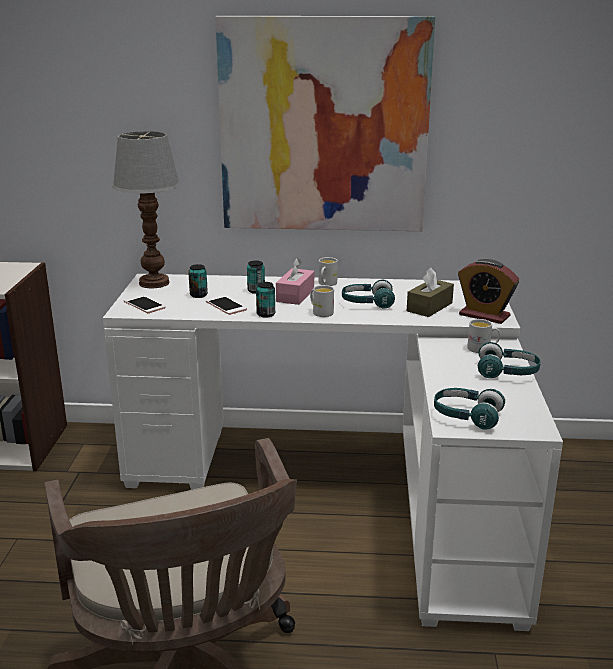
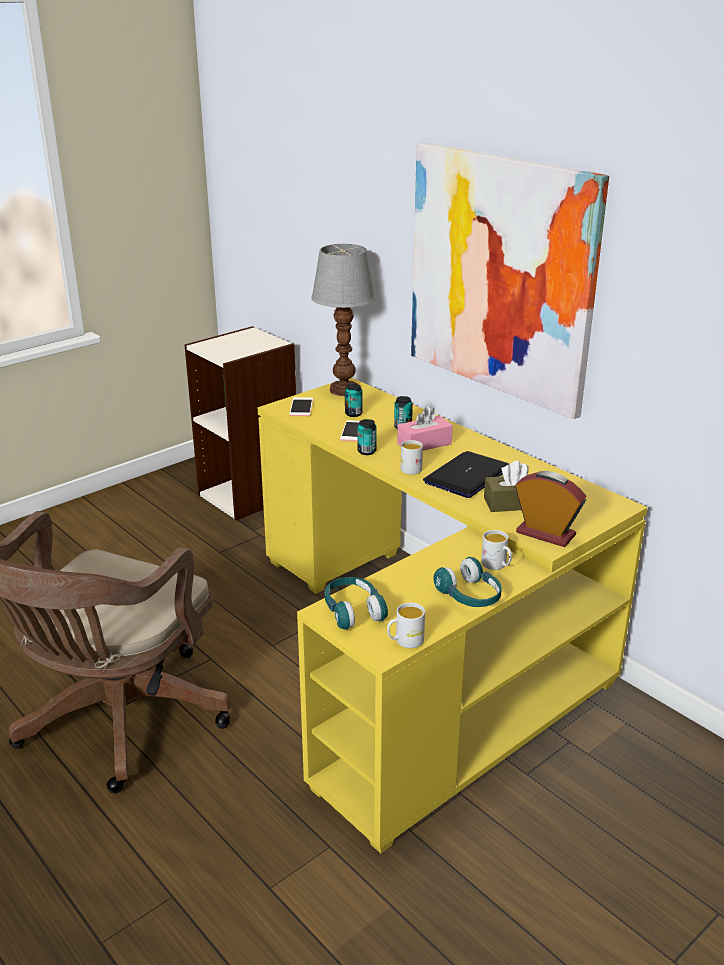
camera: 45 degrees right, 5 degrees up
(326, 284) = (472, 443): white mug -> white mug (405, 641)
(347, 486) = (425, 653): white desk -> yellow desk
(367, 303) = (467, 476): turquoise headphones -> laptop
(484, 315) = (545, 534): alarm clock -> alarm clock turned 135 degrees clockwise

